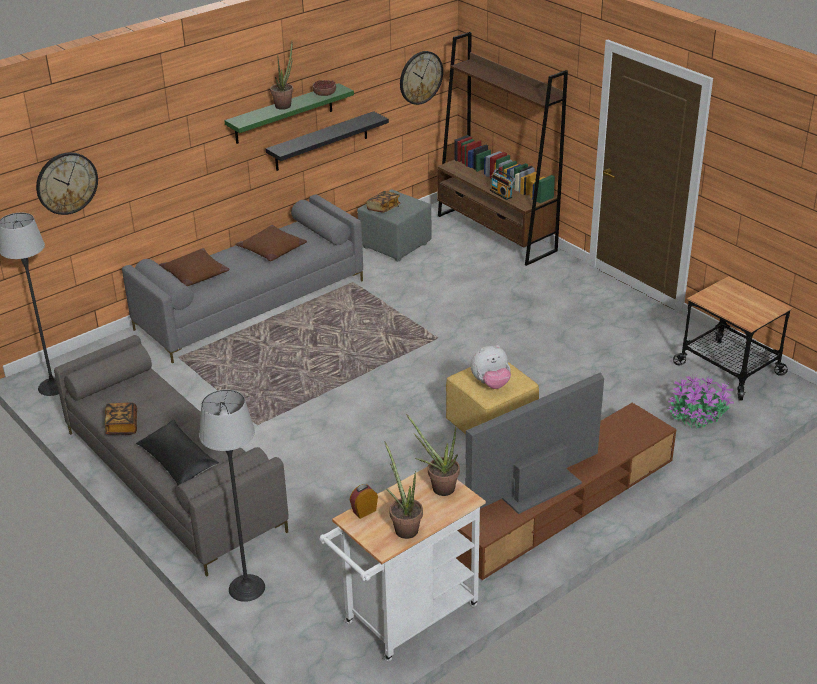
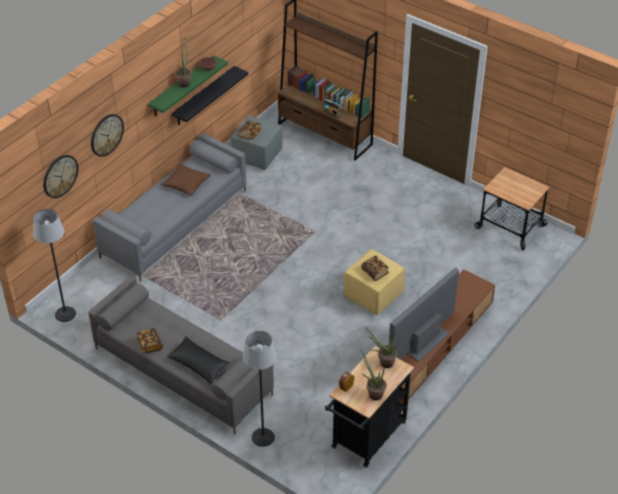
camera: 15 degrees left, 10 degrees up
(194, 274) = (140, 213): brown pillow -> none
(405, 619) = (366, 439): white cart -> black cart
(420, 77) = (261, 33): wall clock -> wall clock (106, 134)
(491, 384) = (375, 272): plush toy -> book
(697, 416) = (499, 266): potted plant -> none

